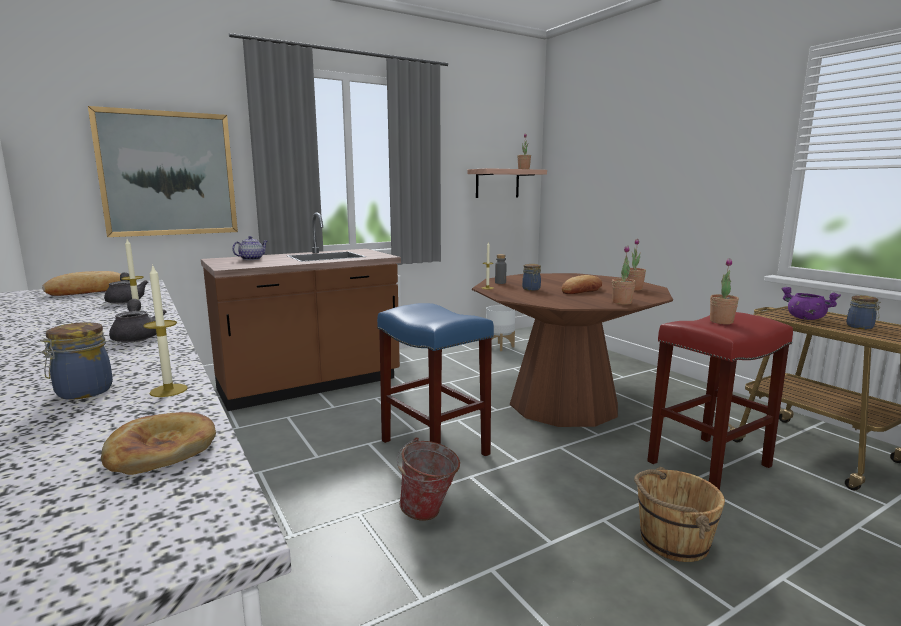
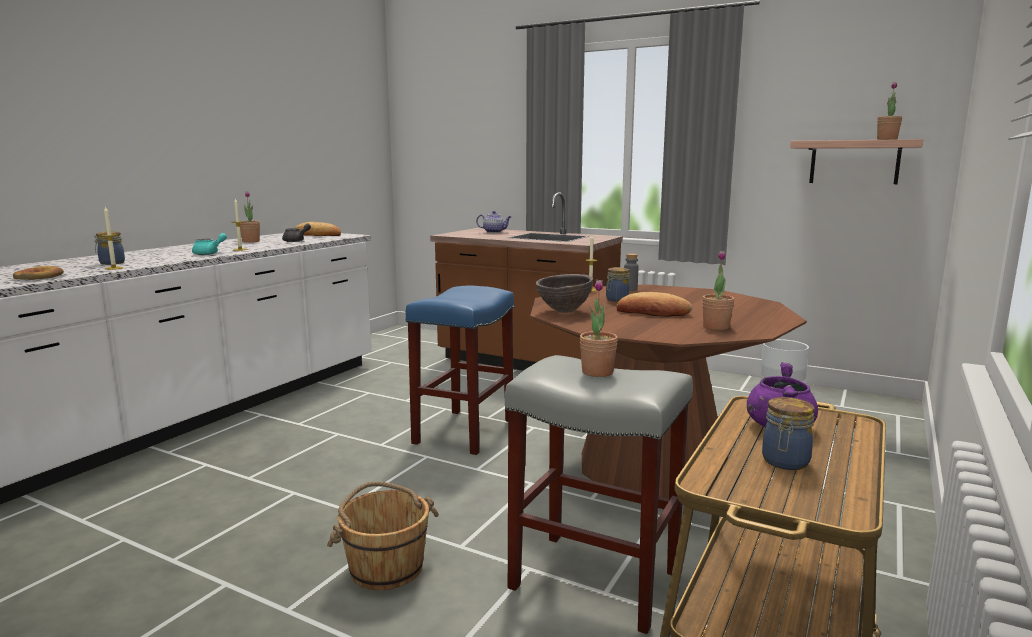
camera: 60 degrees right, 0 degrees up
(137, 336) = (209, 253): grey teapot -> turquoise teapot
(168, 174) = (474, 154): picture -> none
(428, 514) = (354, 455): bucket -> none
(558, 302) = (564, 312): none -> brown bowl
(622, 302) = (608, 328): potted plant -> potted plant (251, 241)
(708, 465) = (592, 579): red stool -> grey stool

